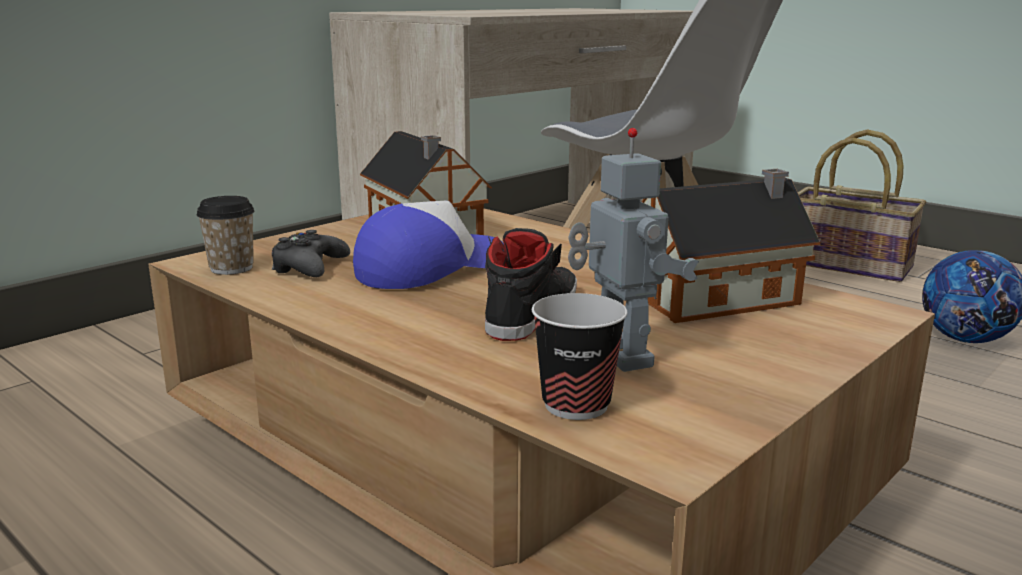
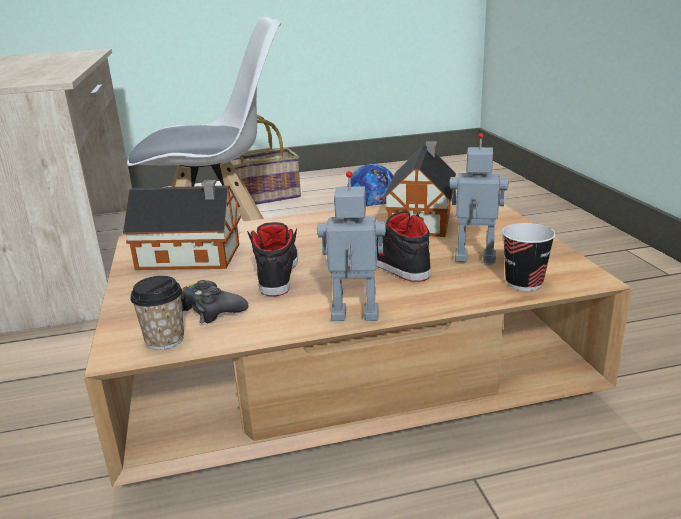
camera: 55 degrees left, 5 degrees up
(350, 327) = (354, 317): none -> toy robot
(429, 269) = (277, 272): cap -> black shoe

